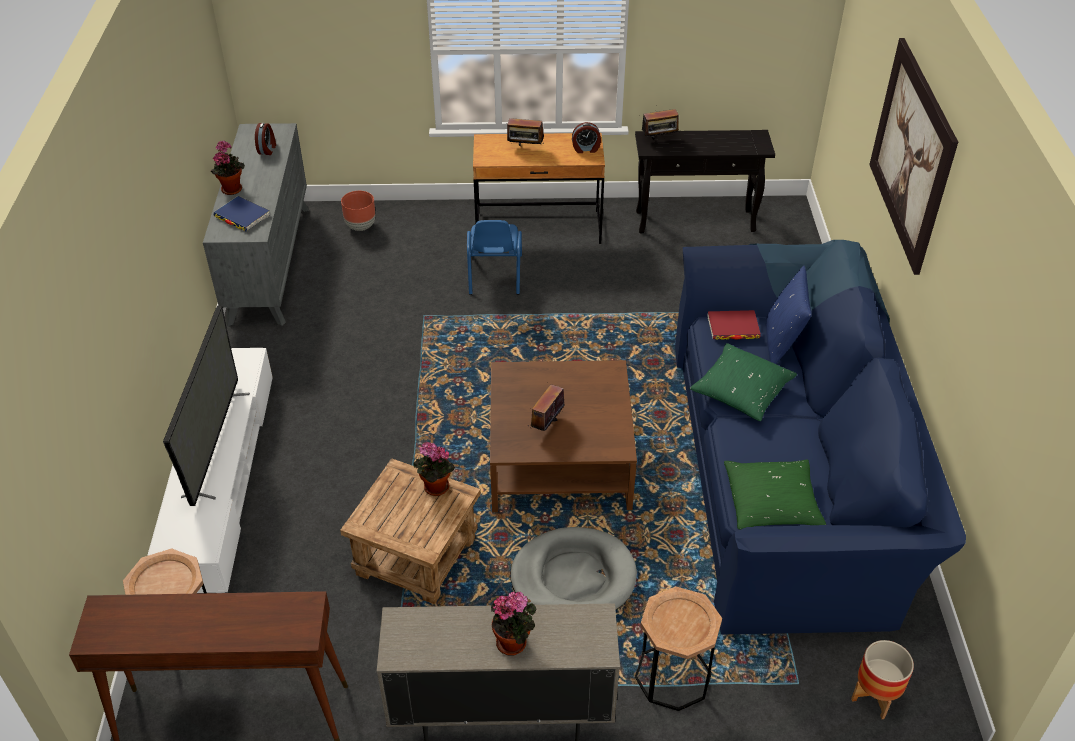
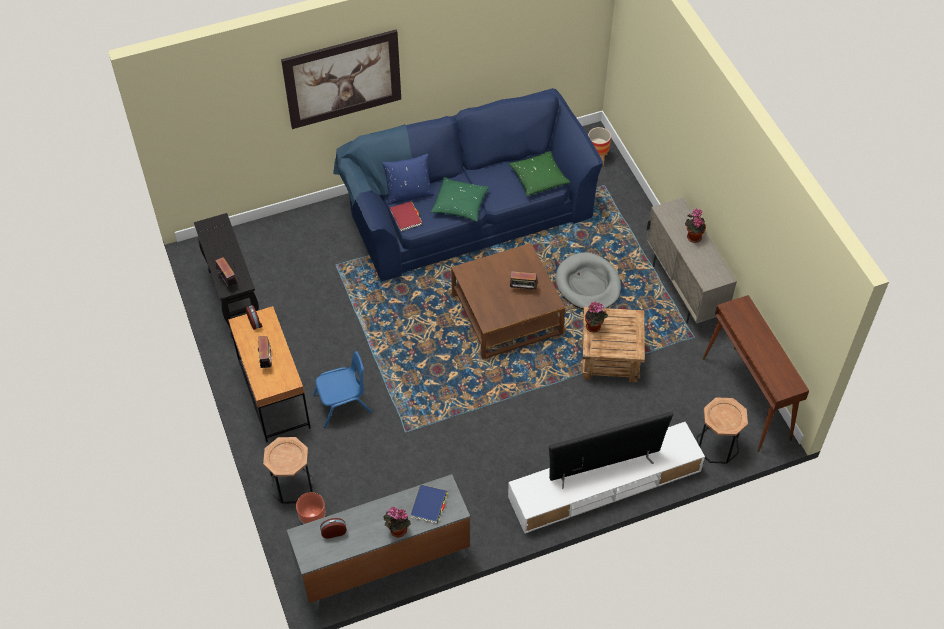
camera: 110 degrees left, 10 degrees up
(673, 676) = (625, 231): brown side table -> brown side table (291, 484)

